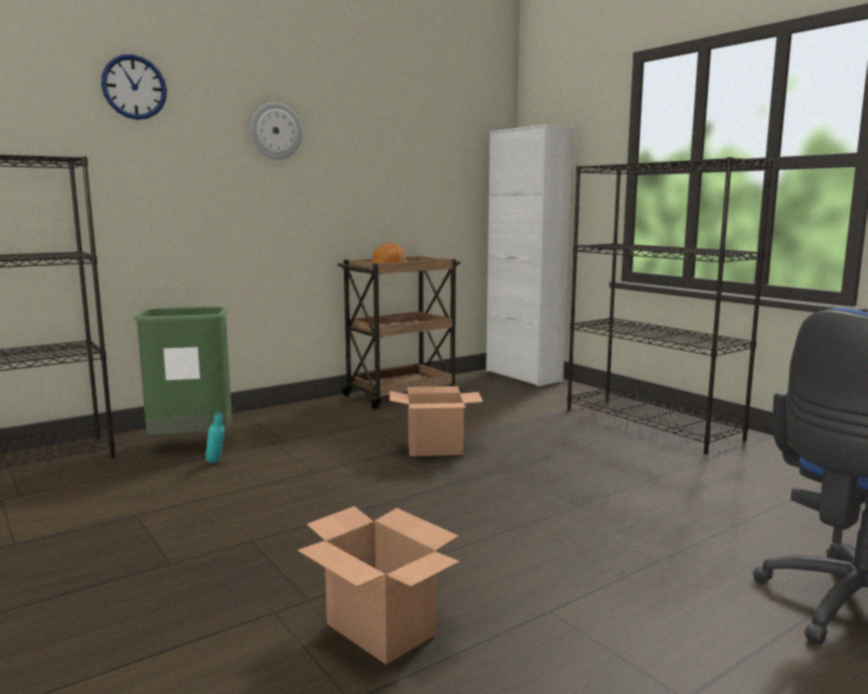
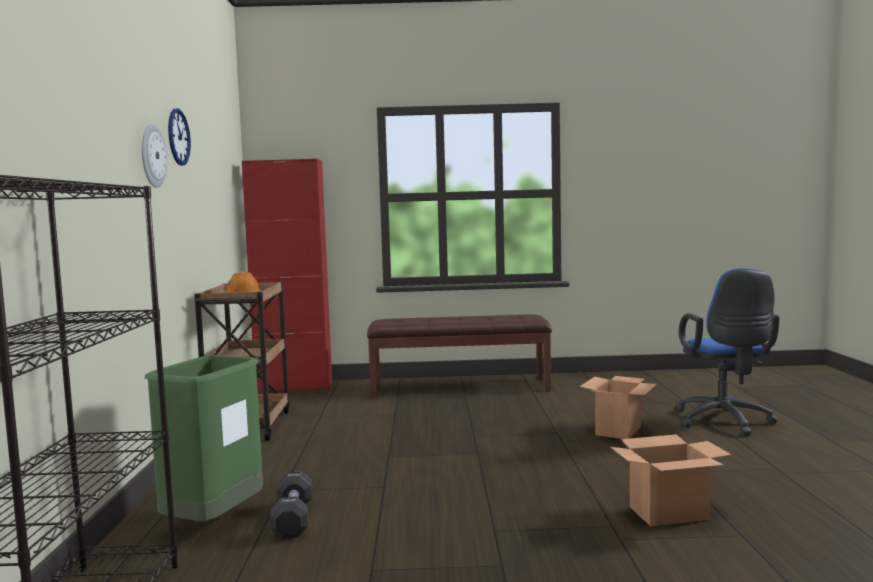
camera: 55 degrees left, 5 degrees down
(134, 87) = (75, 97): wall clock -> wall clock (178, 137)
(216, 463) = (293, 519): turquoise bottle -> black dumbbell
(435, 448) = (403, 443): cardboard box -> cardboard box (618, 430)
(523, 376) = (294, 386): white cabinet -> red cabinet
(652, 424) = (460, 387): black bookcase -> brown bench

